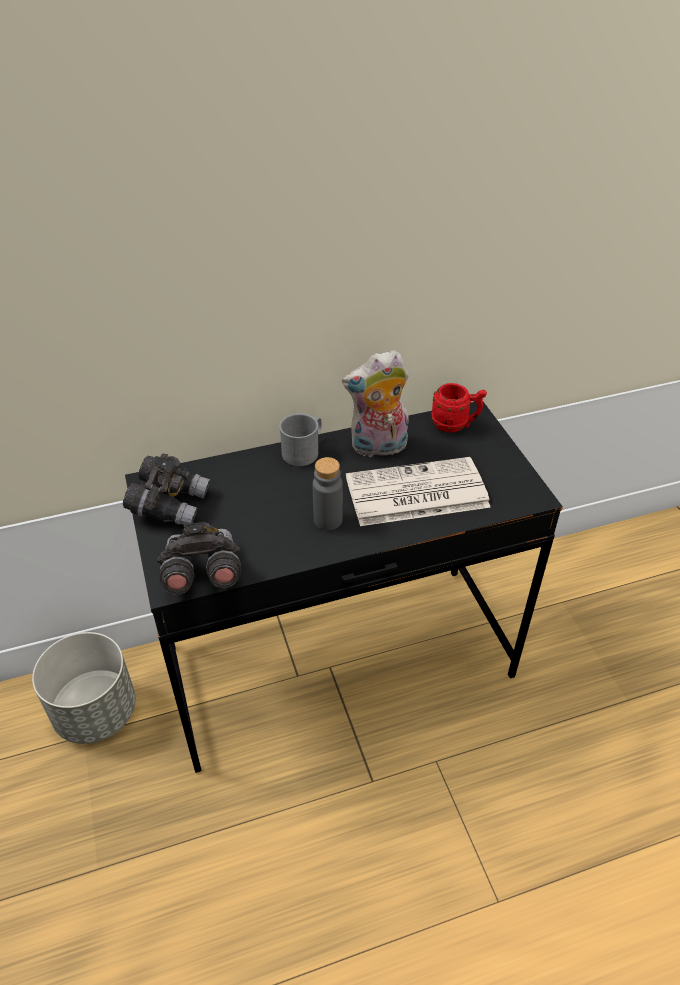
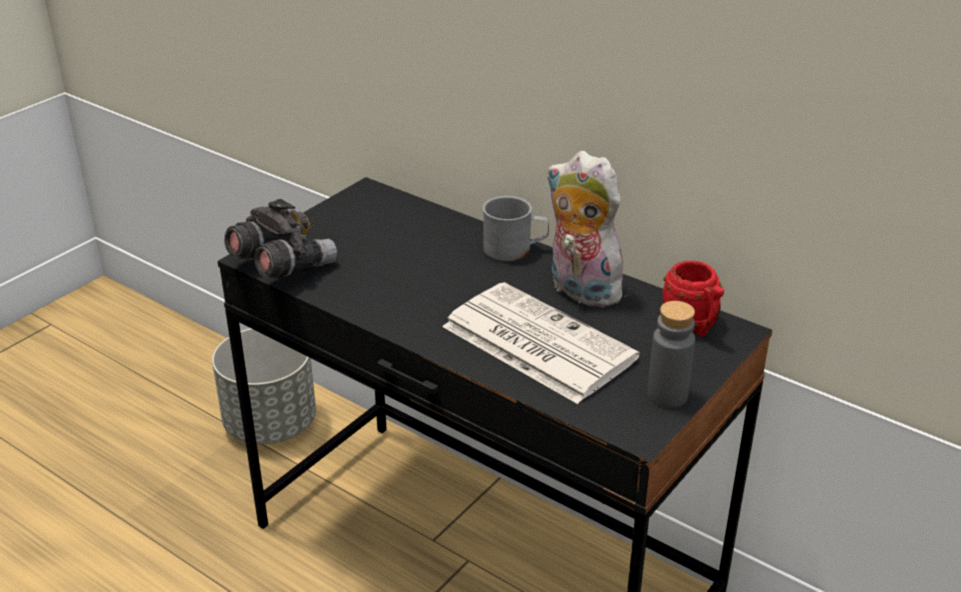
camera: 55 degrees right, 10 degrees down
(170, 504) = (352, 213): grey binoculars -> none
(328, 520) = (428, 304): grey bottle -> grey bottle (667, 395)

